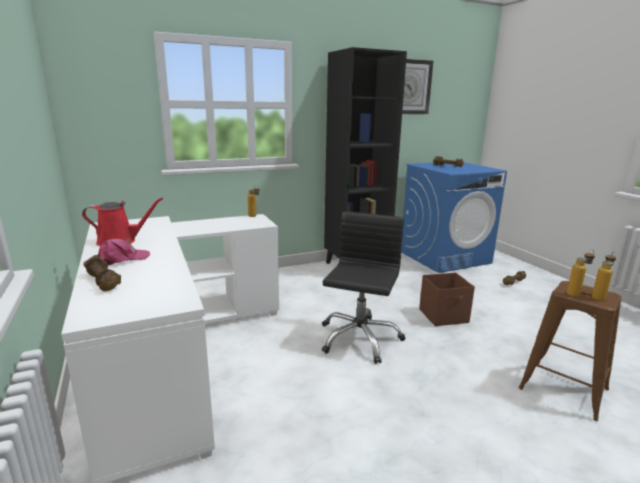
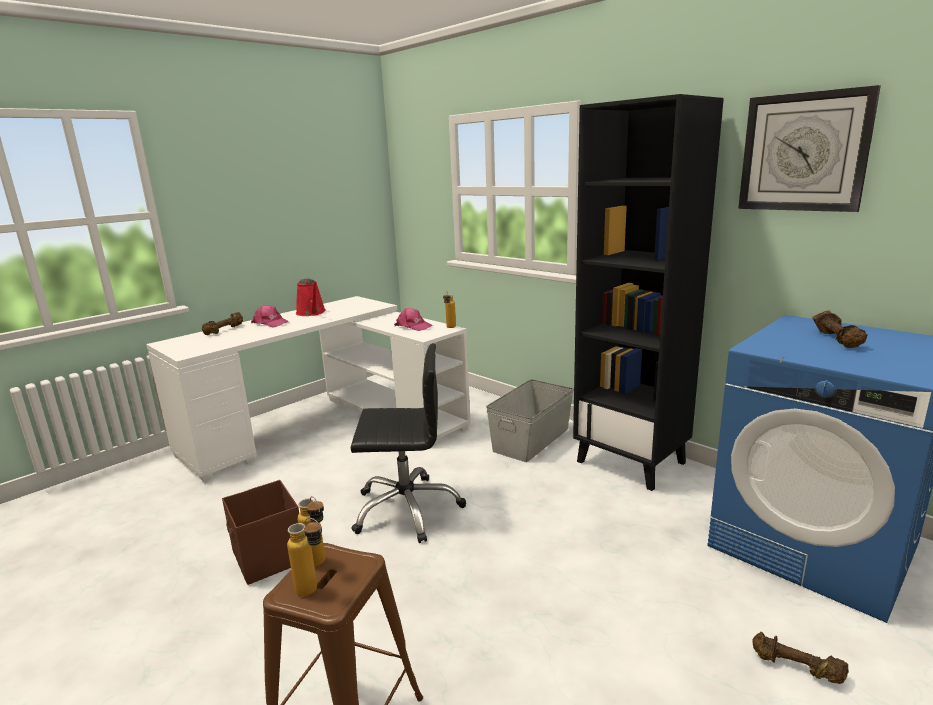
camera: 70 degrees right, 0 degrees up
(229, 223) = (413, 326): none -> pink cap
(304, 281) = (532, 439): none -> grey storage box
(444, 316) = (522, 572): brown storage box -> brown storage box (269, 558)

